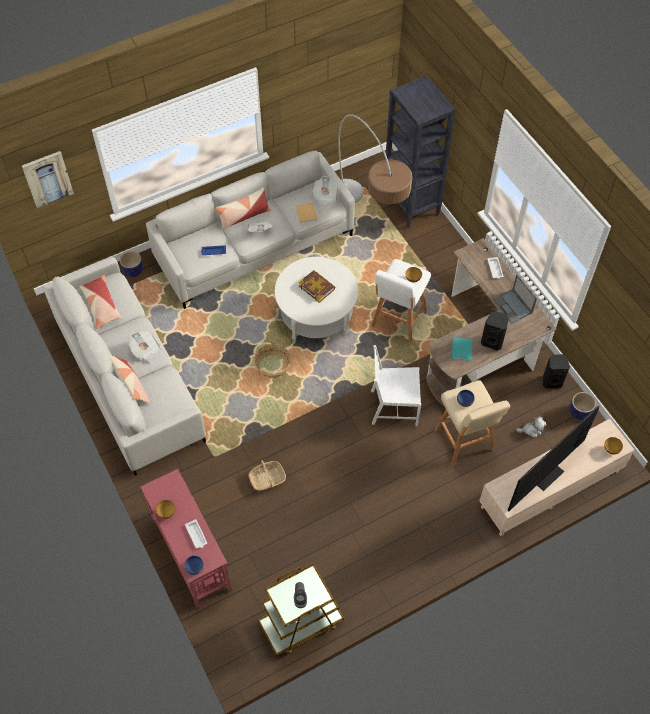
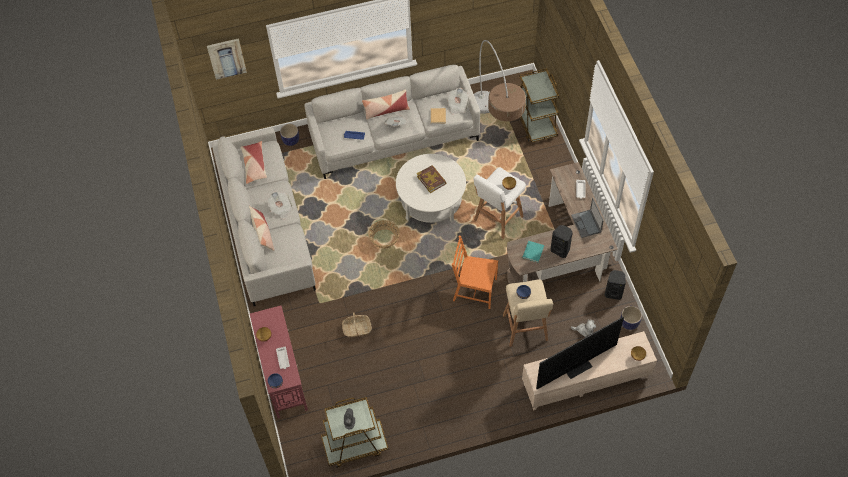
camera: 15 degrees right, 0 degrees up
(393, 407) = (474, 290): white chair -> orange chair
(411, 206) = (535, 123): black bookcase -> brown cart

